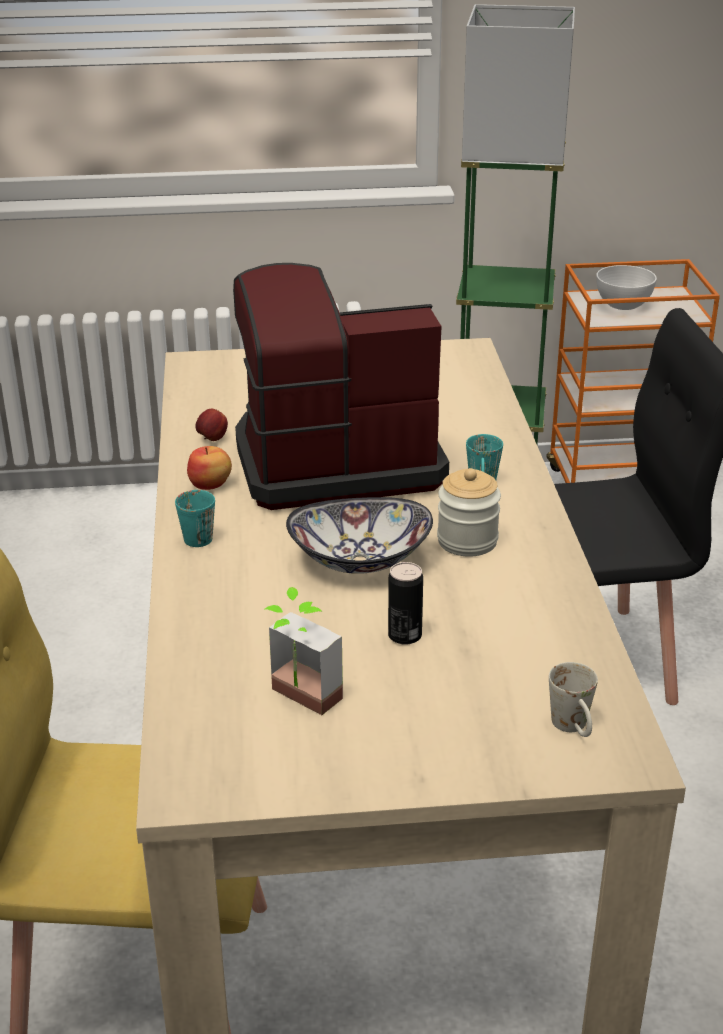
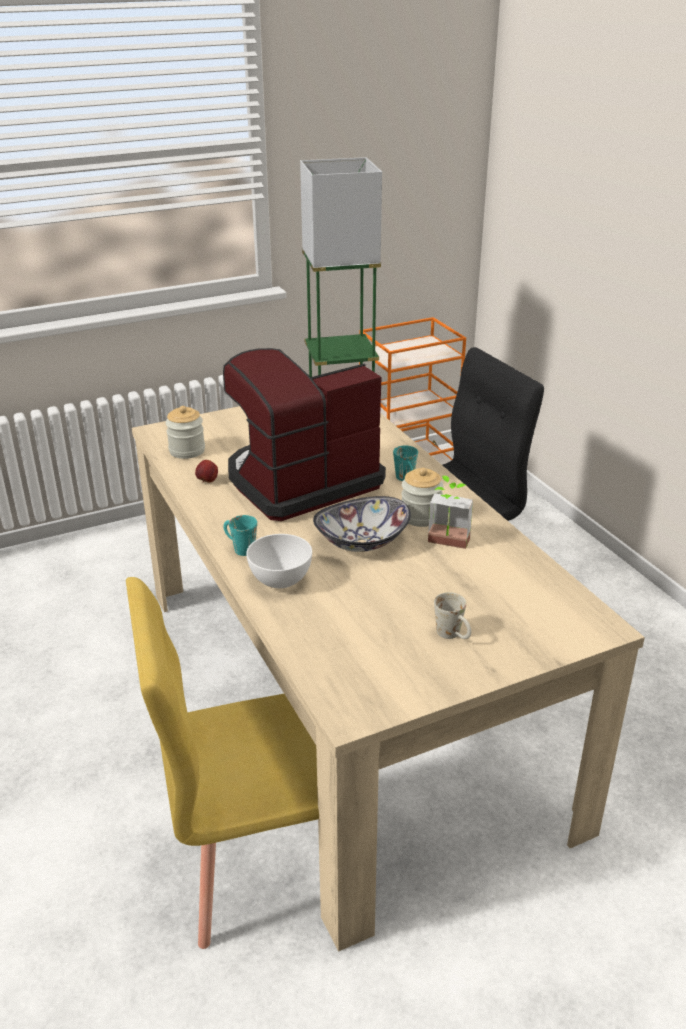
camera: 20 degrees left, 0 degrees up
(210, 485) = (228, 512): apple -> none
(214, 394) = (187, 450): none -> jar
(298, 701) = (384, 640): potted plant -> potted plant (447, 544)
(405, 635) = (422, 584): can -> none
(574, 729) = (561, 617): white mug -> white mug (453, 635)
(623, 306) = (402, 353): white bowl -> white bowl (280, 580)

